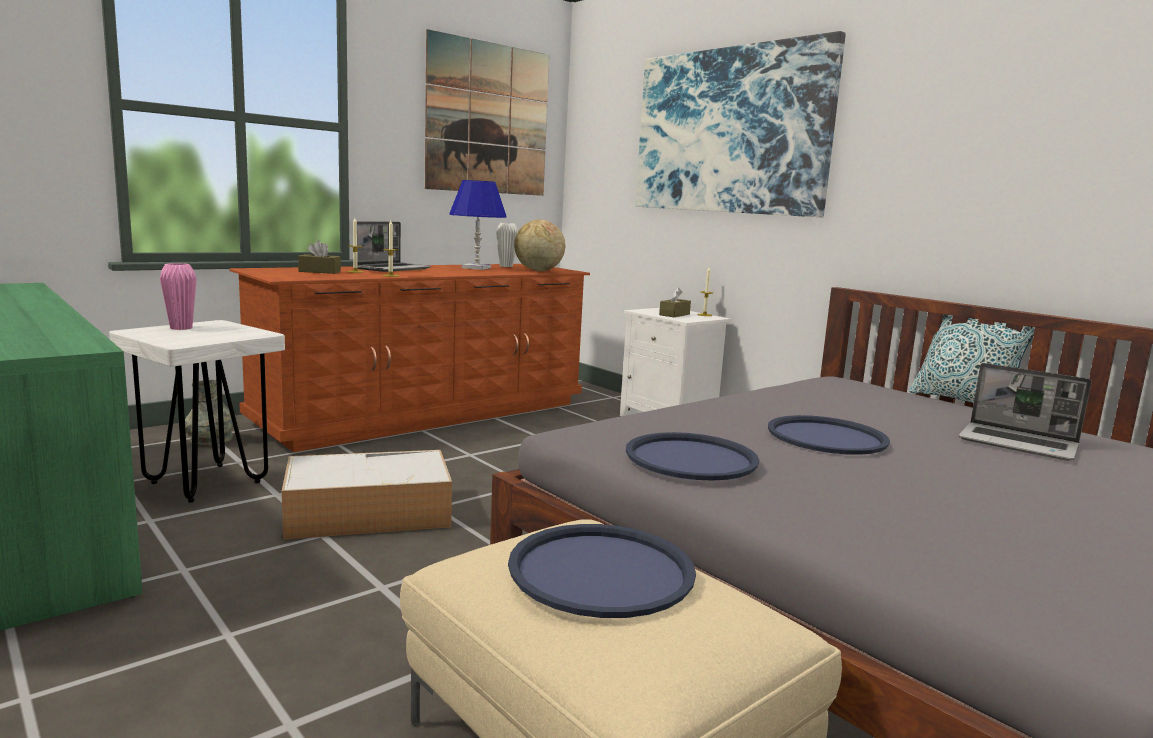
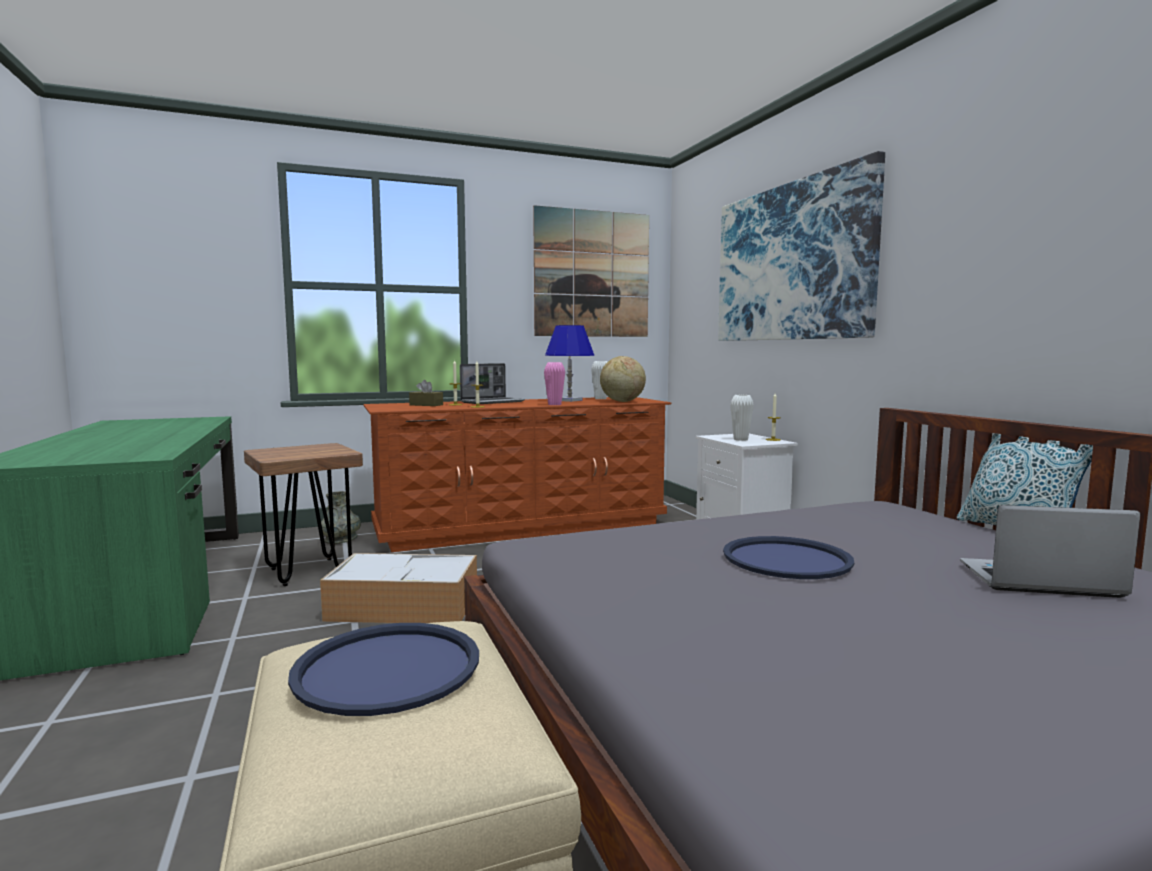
camera: 20 degrees right, 5 degrees down
(181, 328) = (296, 448): pink vase -> pink vase (554, 404)
(207, 482) = (309, 572): white stool -> brown stool
(674, 314) = (740, 439): brown tissue box -> white vase
(691, 458) = (606, 571): blue tray -> none
(1019, 444) = (1037, 581): laptop -> laptop turned 135 degrees clockwise

